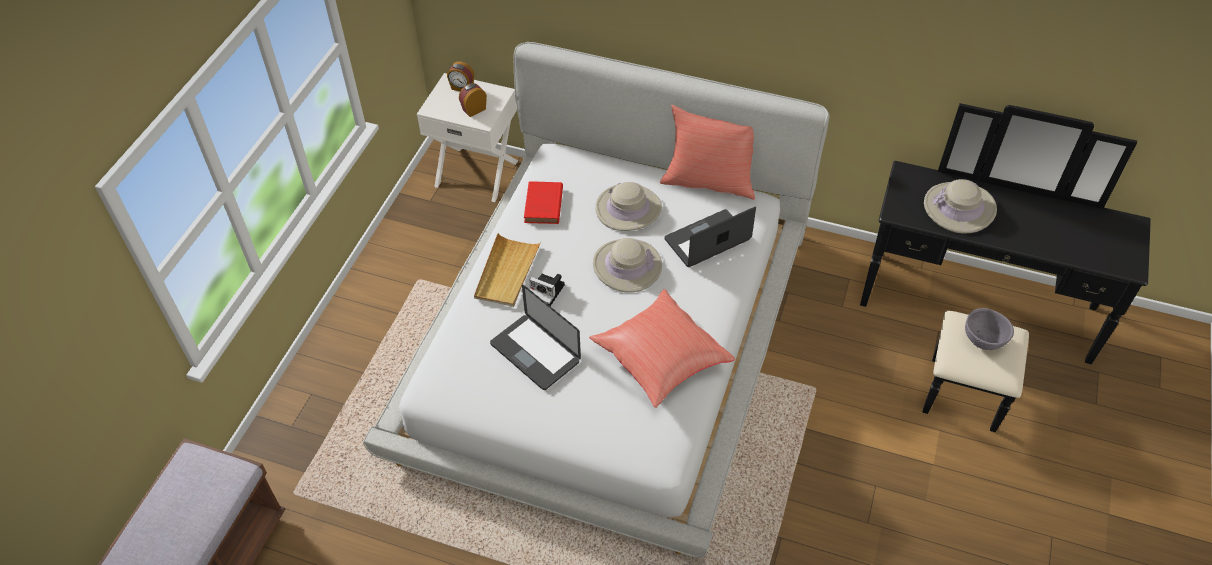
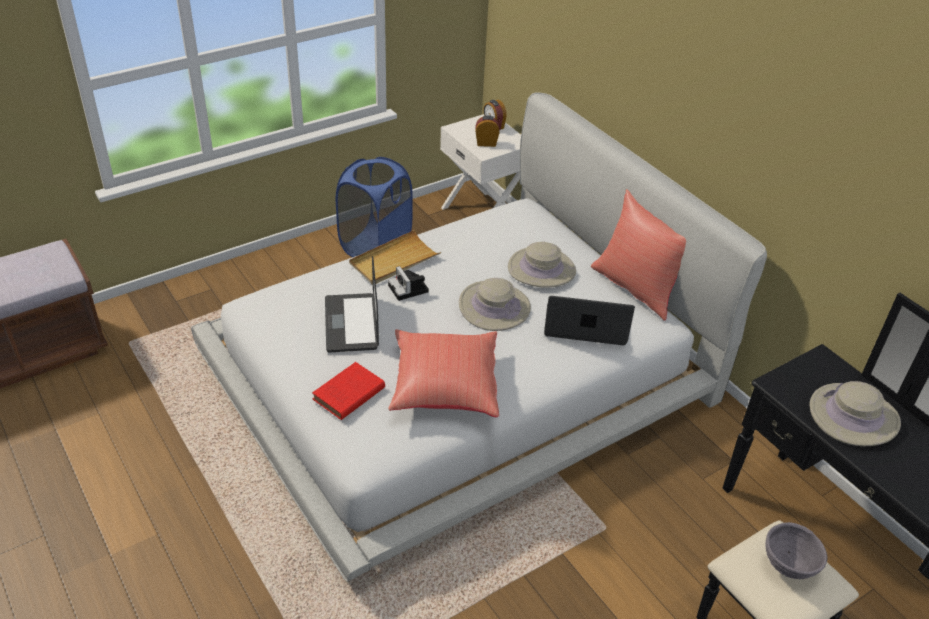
camera: 35 degrees right, 10 degrees down
(416, 260) = (375, 247): none -> blue laundry basket
(543, 206) = (474, 233): red book -> red book (347, 395)

